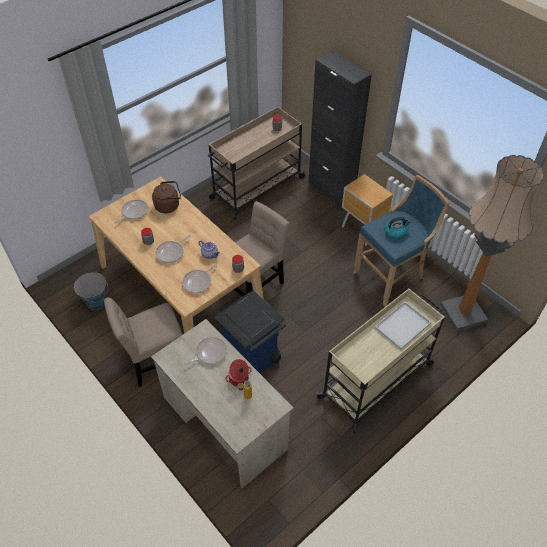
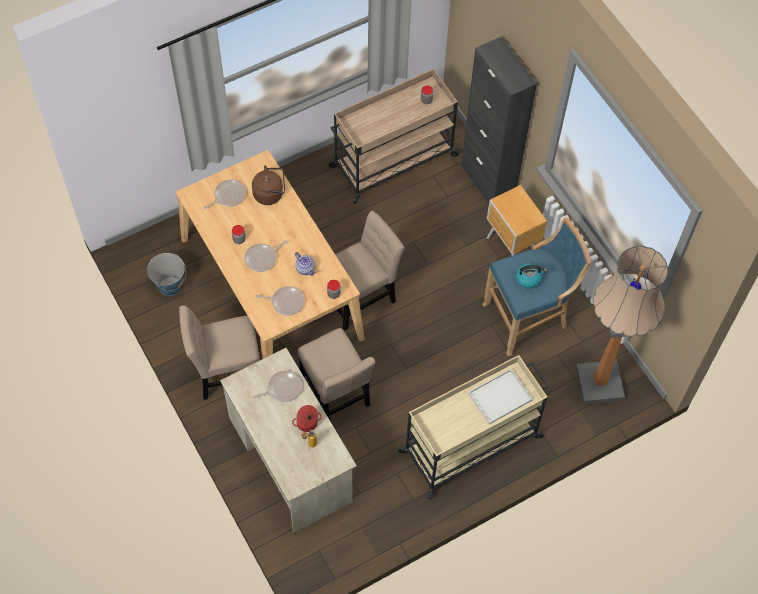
camera: 10 degrees right, 10 degrees up
(198, 282) = (286, 302): frying pan -> frying pan turned 135 degrees counterclockwise
(252, 361) = (335, 394): blue trash can -> beige chair

